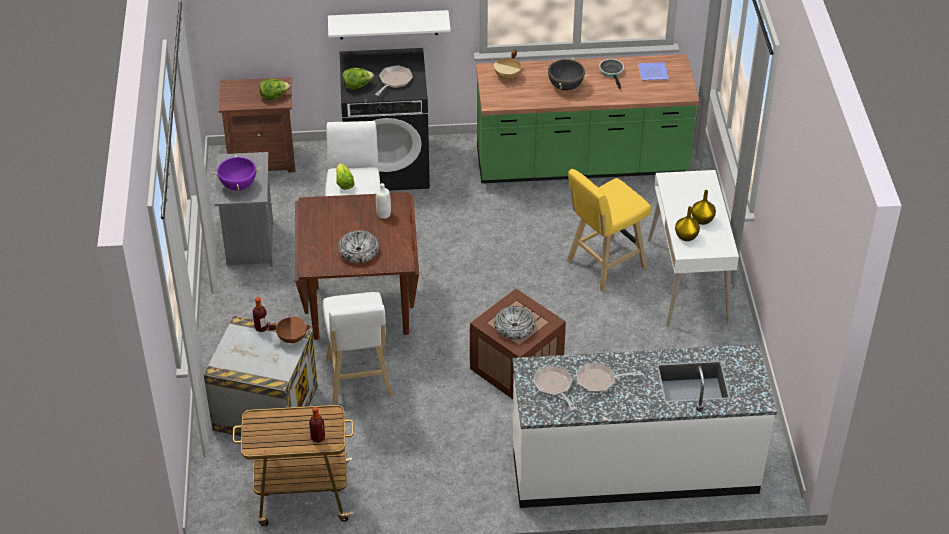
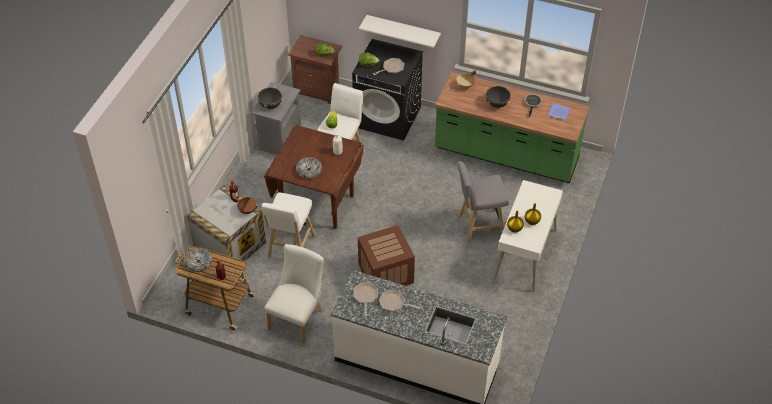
camera: 25 degrees right, 5 degrees up
(238, 185) = (270, 105): purple cooking pot -> black cooking pot
(429, 469) = (298, 317): none -> white chair
(514, 327) = (381, 249): bowl -> bowl (198, 262)
(603, 266) = (478, 226): yellow stool -> grey stool

